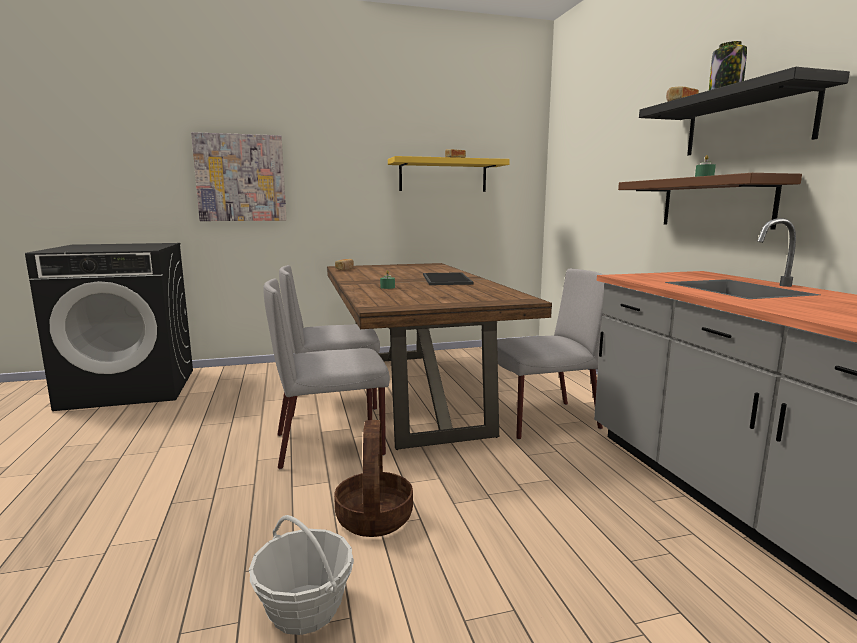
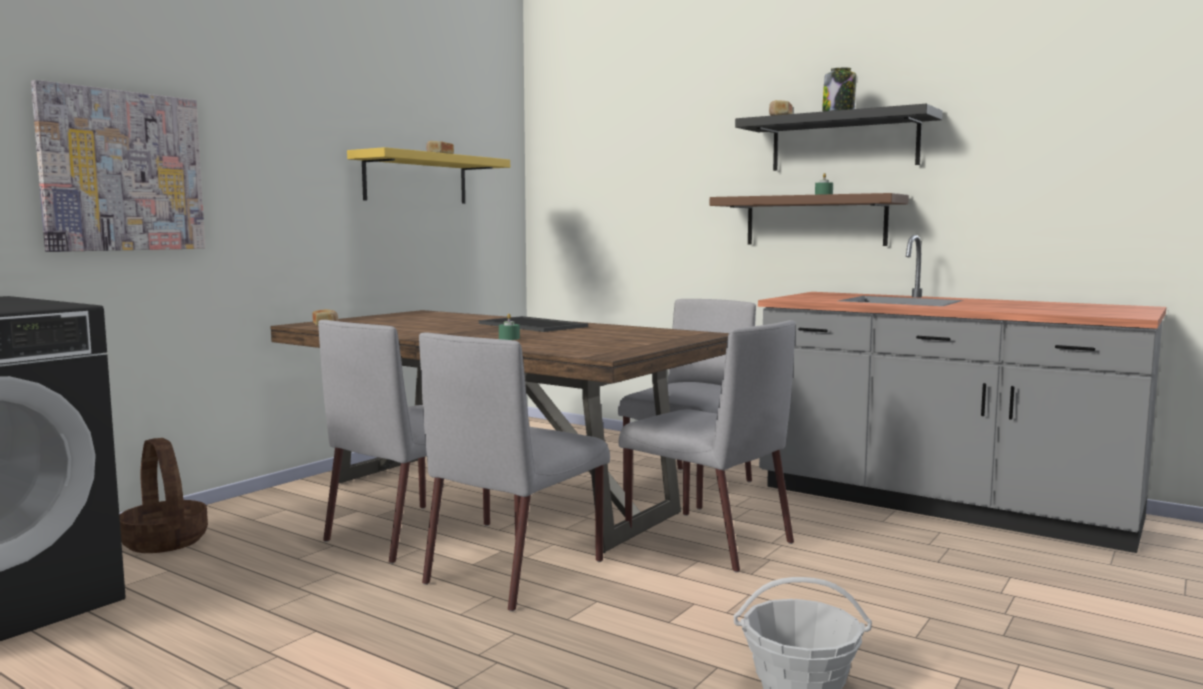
camera: 40 degrees left, 5 degrees down
(373, 517) = (709, 609): basket -> basket (164, 541)
(475, 464) = (705, 540): none -> grey chair

